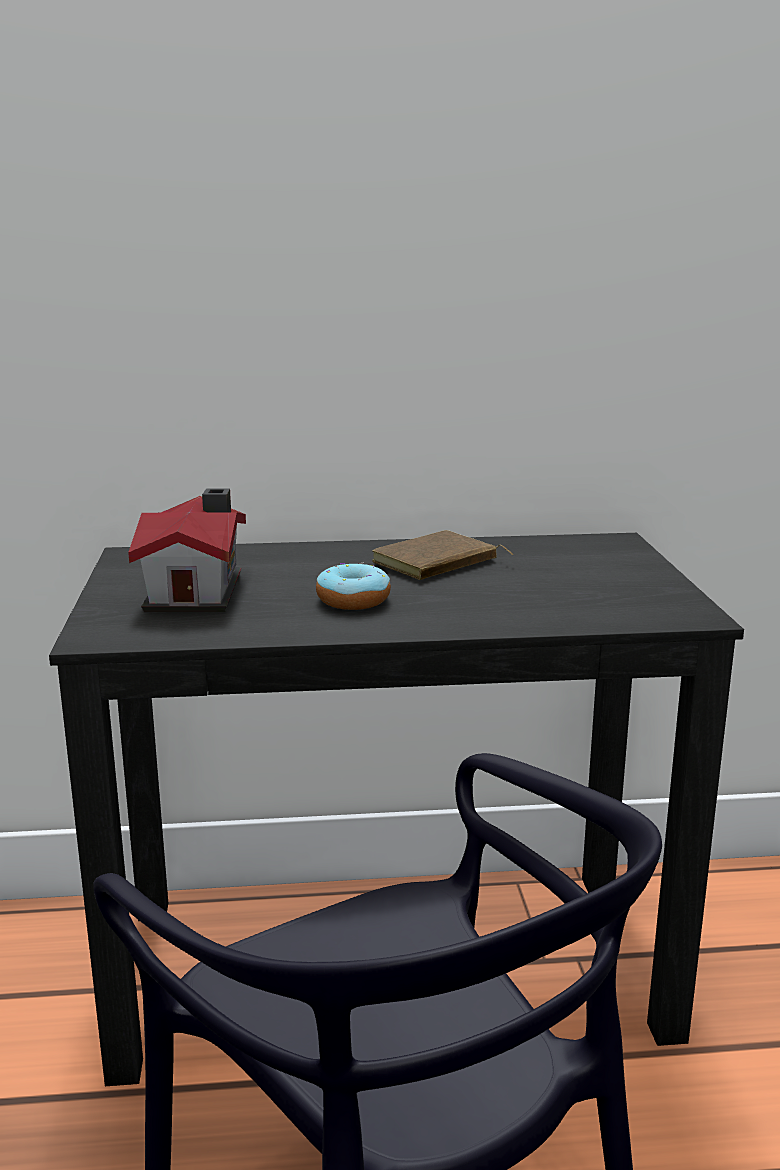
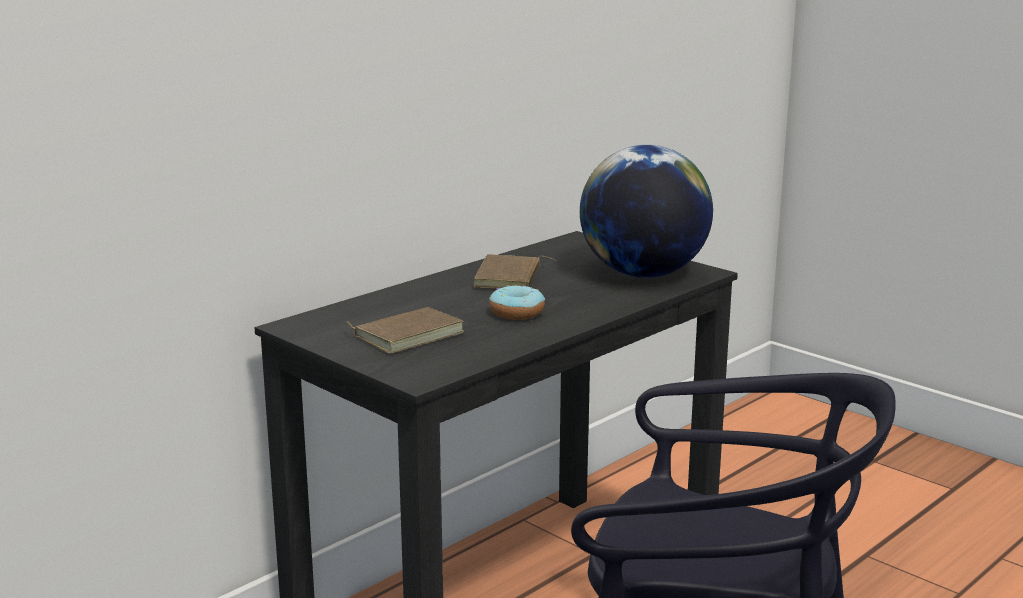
camera: 40 degrees left, 0 degrees up
(198, 591) = (407, 334): toy house -> brown book
(603, 598) = (643, 274): none -> globe

